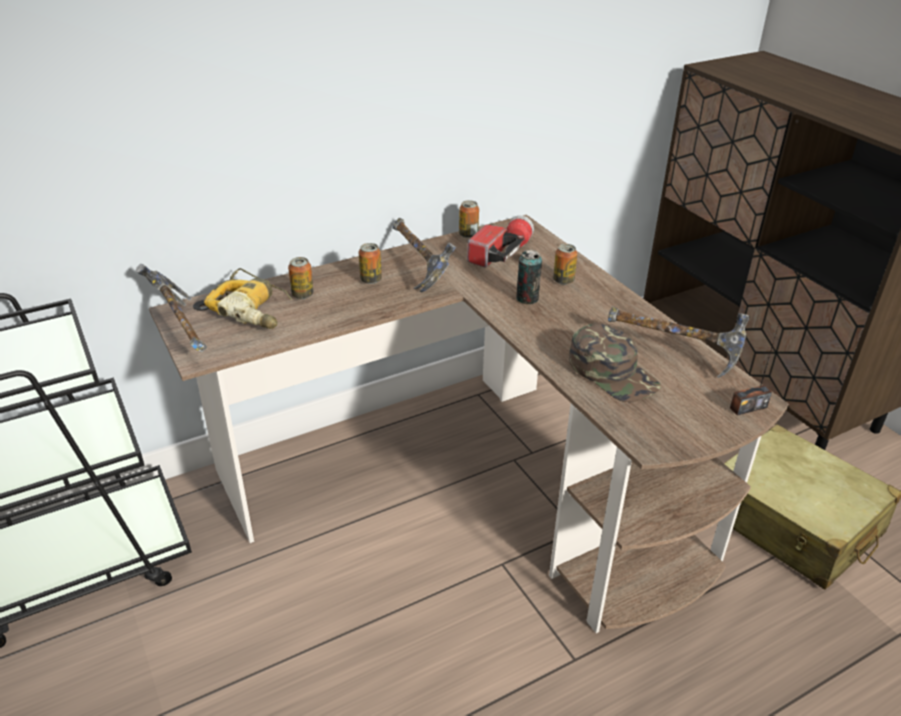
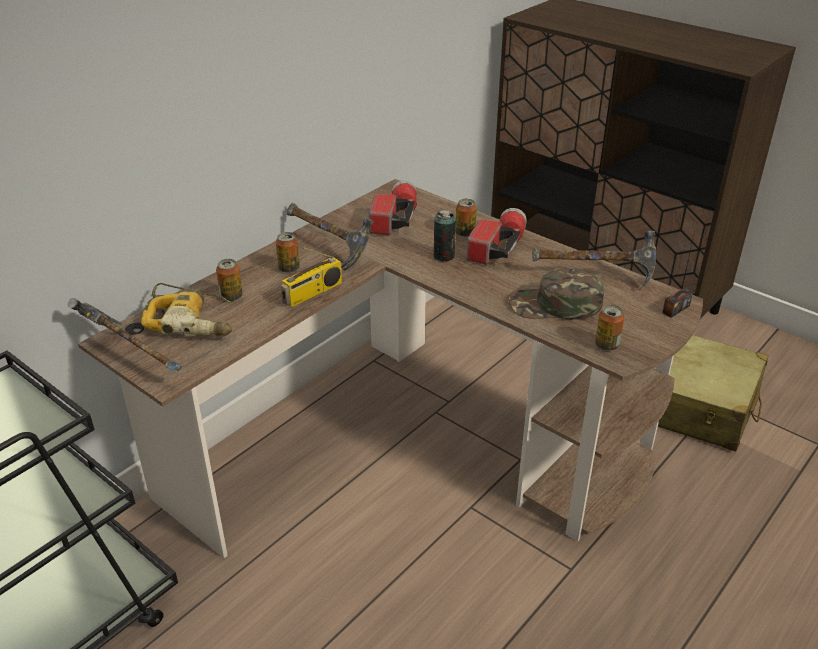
camera: 20 degrees left, 0 degrees up
(377, 308) = (312, 293): none -> radio
(468, 235) = (354, 207): can -> can (606, 345)
(588, 301) = (497, 247): none -> flashlight
(613, 372) = (555, 305): green cap -> green cap turned 150 degrees clockwise

